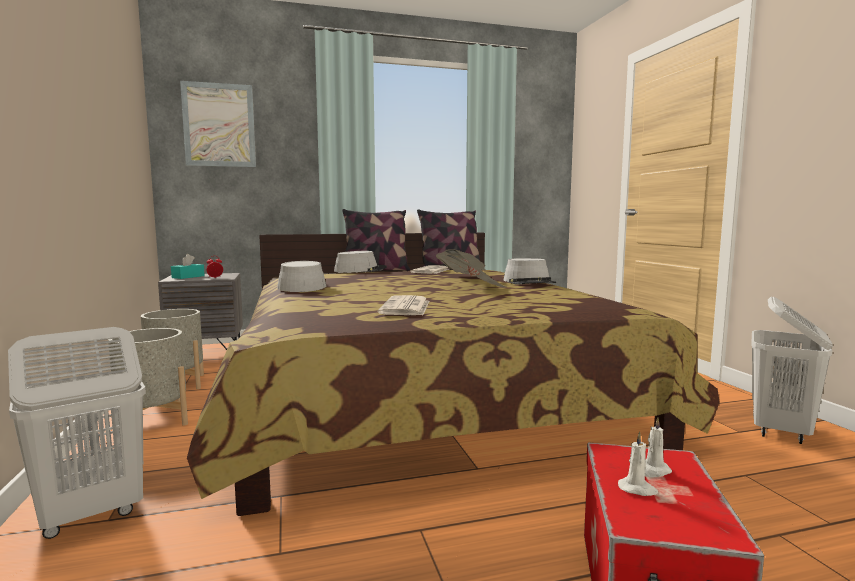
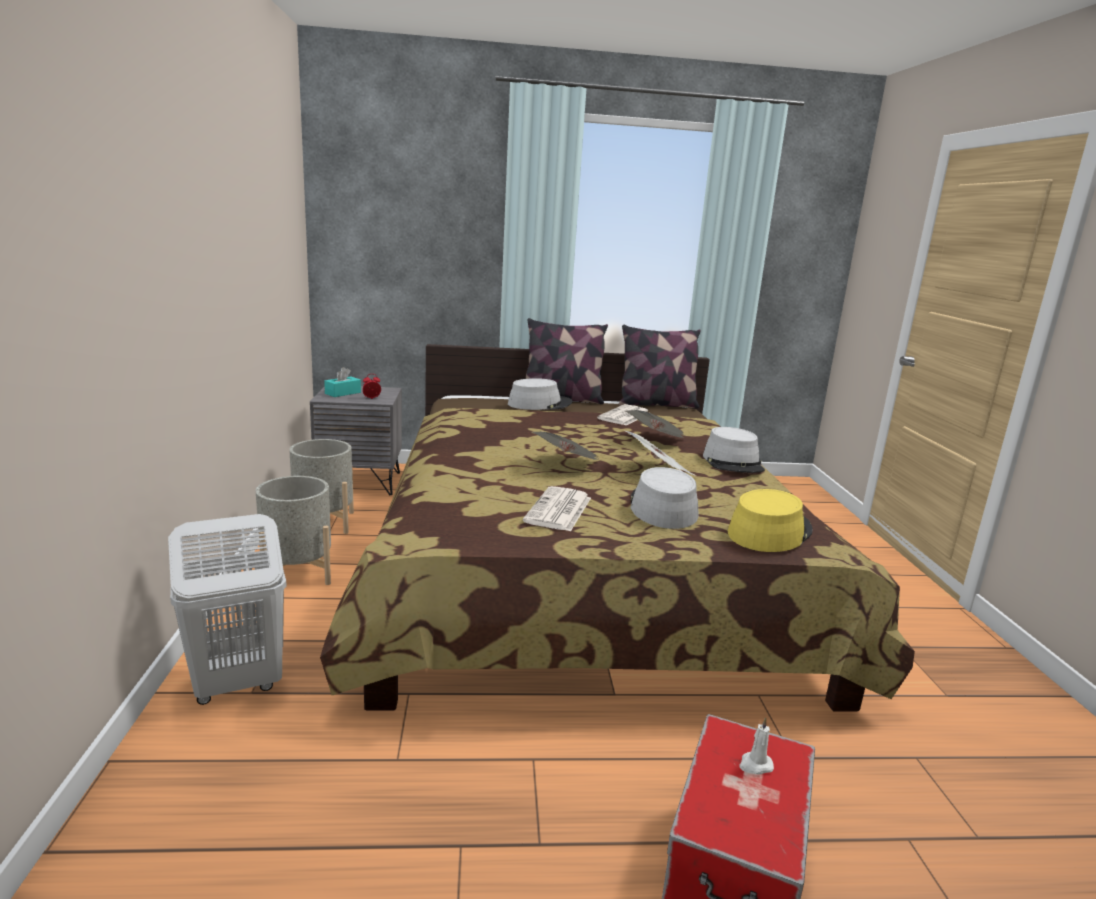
camera: 10 degrees right, 10 degrees up
(219, 125) = (387, 204): picture -> none
(302, 286) = (460, 442): grey hat -> grey hat (662, 507)
(399, 289) = (567, 464): none -> newspaper
(585, 305) = (769, 531): none -> yellow hat
(637, 489) = (726, 785): white candle -> none
(780, 431) = (1000, 703): white laundry basket -> none

